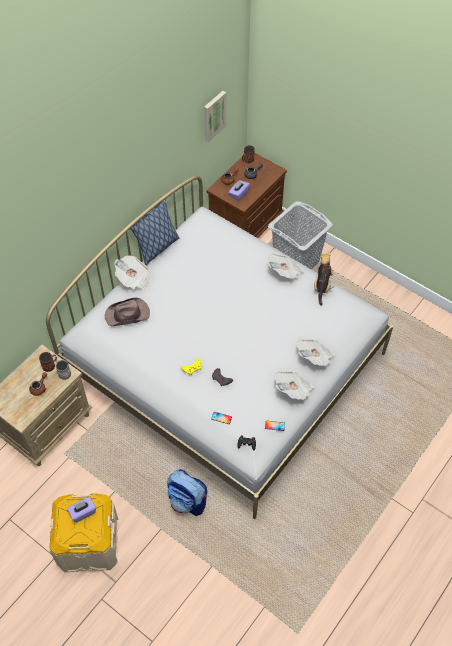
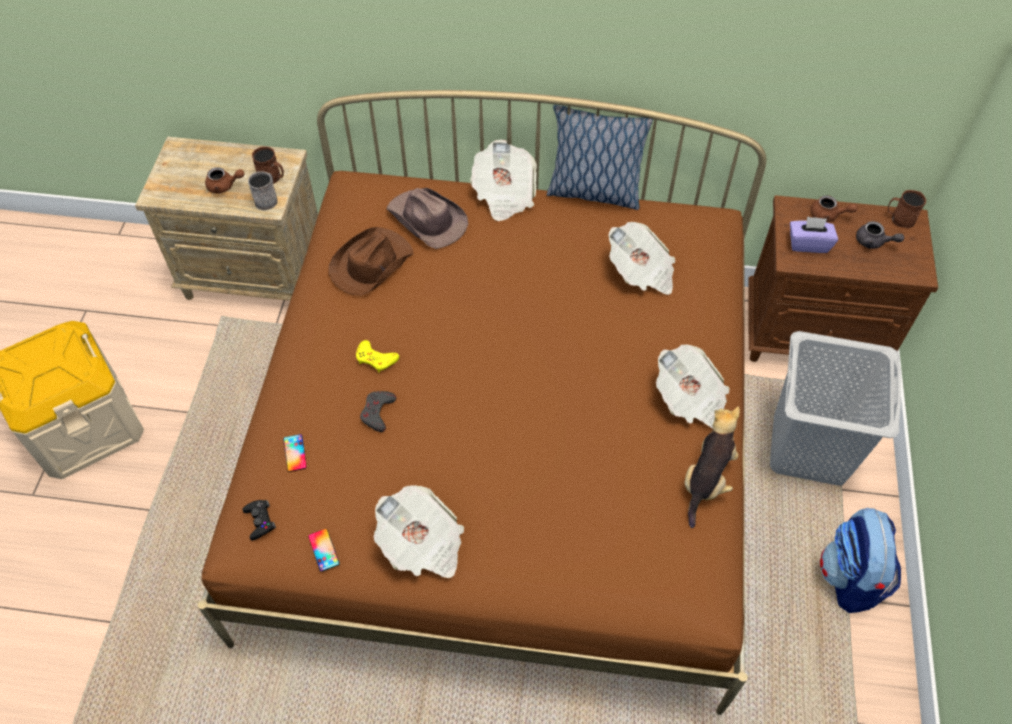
camera: 60 degrees right, 0 degrees up
(83, 512) = (58, 362): purple tissue box -> none
(137, 347) = (370, 264): none -> brown hat
(188, 501) = (216, 524): backpack -> backpack (850, 578)
(213, 115) = (863, 54): picture -> none
(225, 366) = (506, 448): white bed -> brown bed
(315, 357) = (523, 547): newspaper -> newspaper (641, 272)
(322, 286) = (706, 480): plush toy -> plush toy turned 45 degrees counterclockwise

